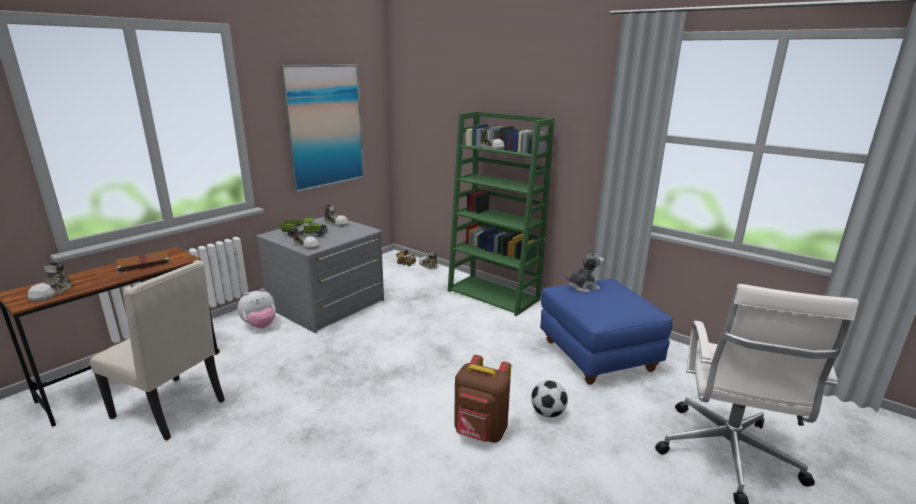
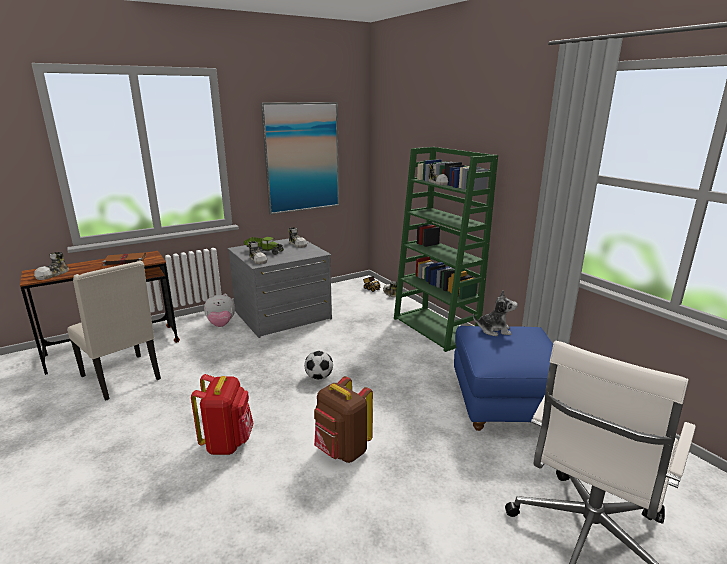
camera: 20 degrees right, 0 degrees up
(354, 453) = (228, 443): none -> red backpack
(548, 413) = (417, 448): football -> football (319, 377)

